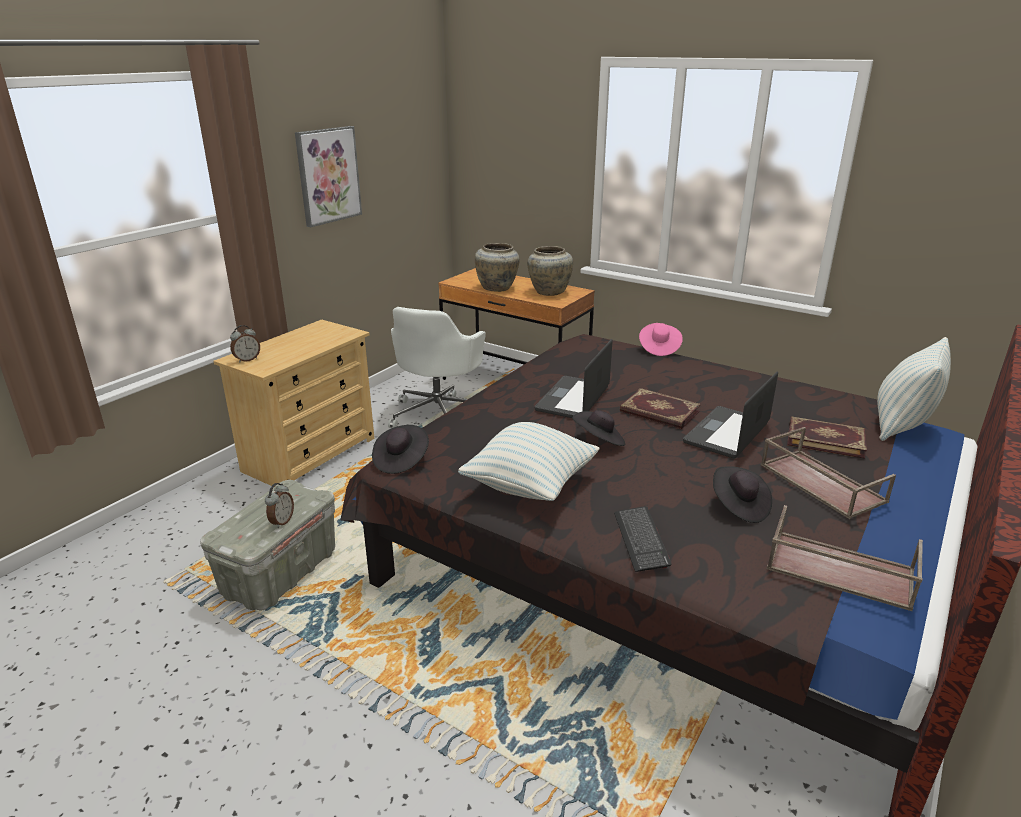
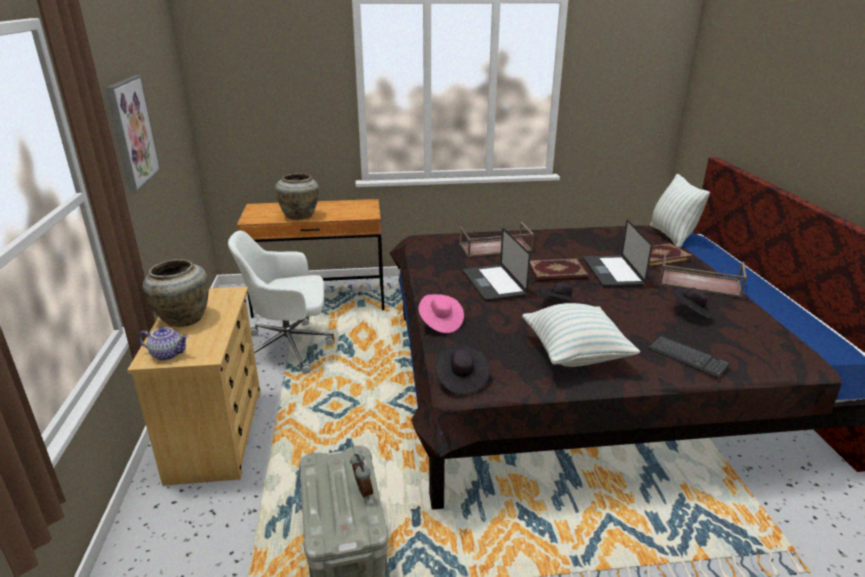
camera: 40 degrees left, 0 degrees up
(247, 360) = (168, 354): alarm clock -> teapot
(439, 414) = (290, 348): white office chair -> white office chair turned 105 degrees clockwise
(549, 292) = (347, 208): beige vase -> beige vase (182, 318)
(659, 348) = (480, 230): pink hat -> pink hat (440, 323)
(838, 570) = (782, 327): brown tray -> brown tray (494, 248)

